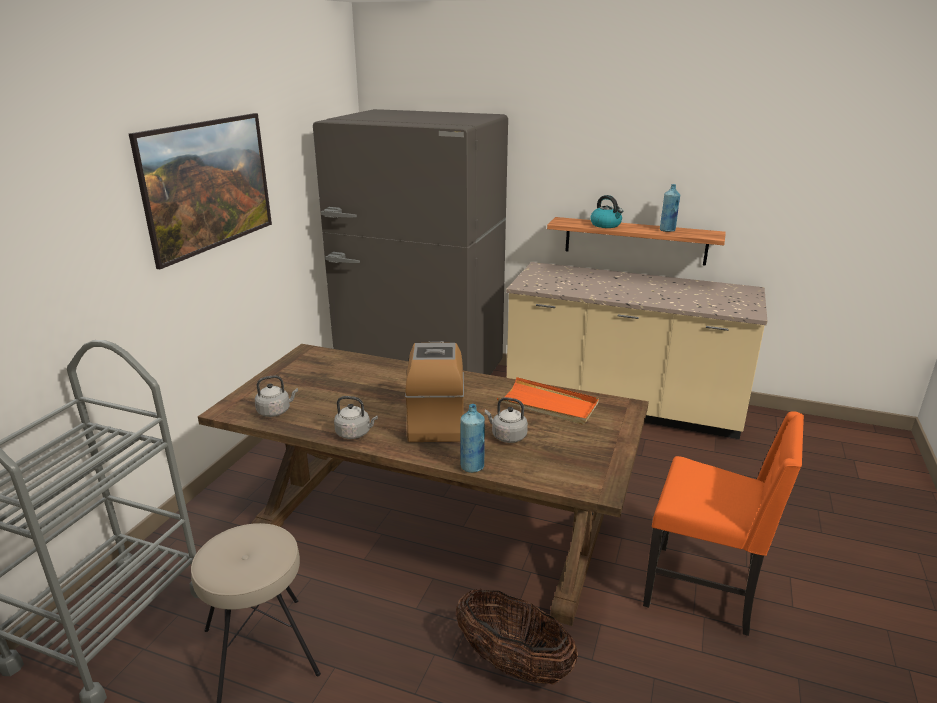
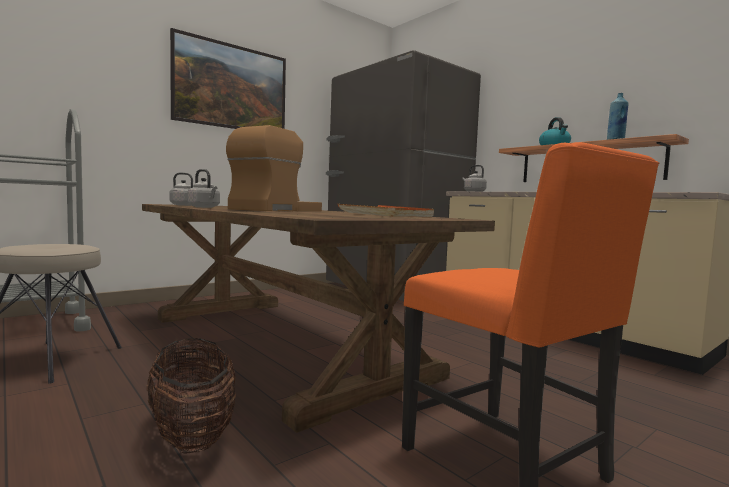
camera: 30 degrees right, 20 degrees down
(472, 466) = (242, 211): blue bottle -> none
(507, 436) = (308, 213): grey kettle -> grey kettle (473, 192)

